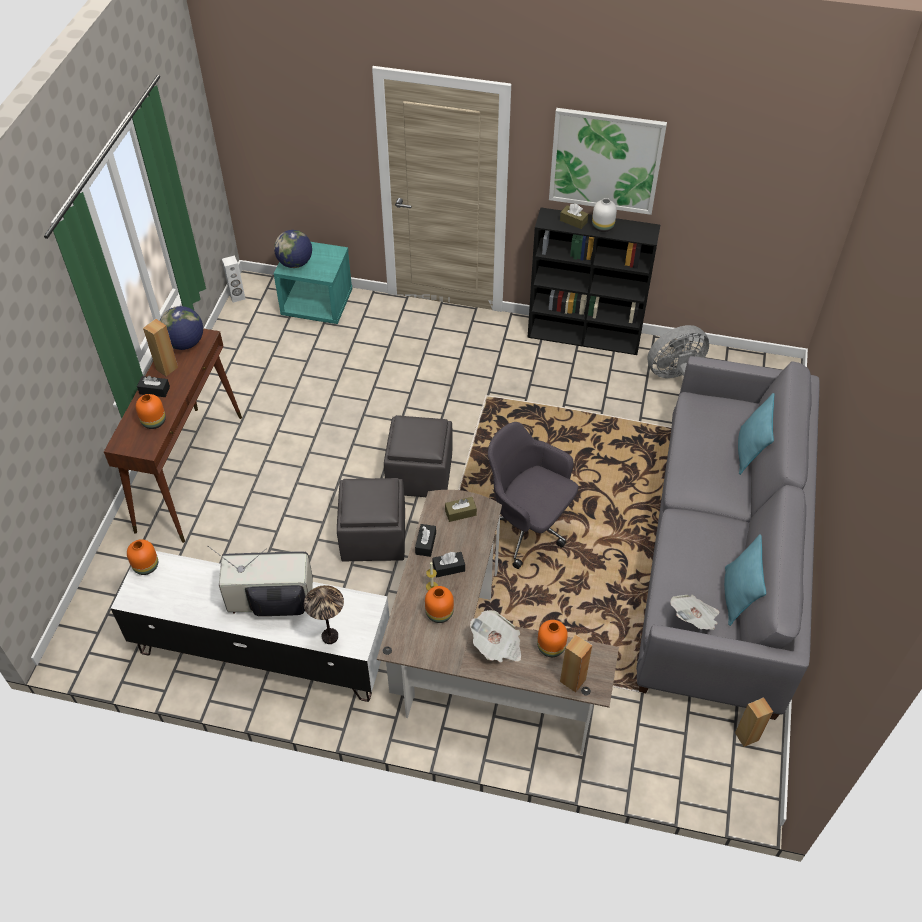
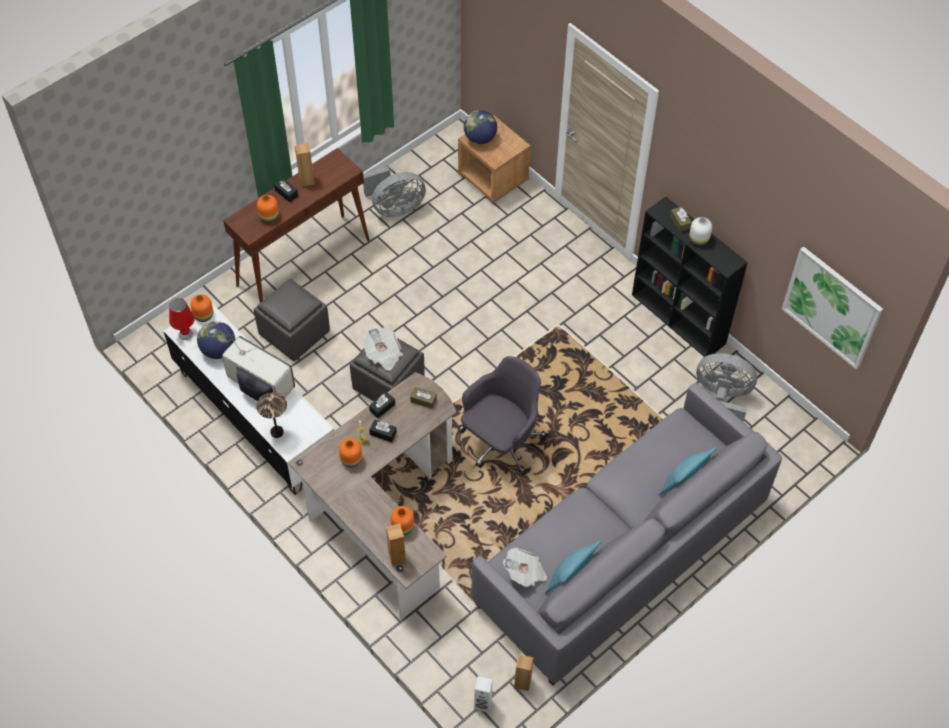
camera: 35 degrees right, 5 degrees up
(140, 596) = (185, 334): none -> red table lamp
(185, 343) = (332, 167): globe -> globe (218, 350)
(237, 297) = (439, 139): white speaker -> white speaker (483, 704)
(243, 376) = (395, 208): none -> grey fan
(317, 304) = (493, 178): turquoise nightstand -> brown nightstand
(419, 475) = (457, 357): grey ottoman -> grey ottoman (293, 333)
(497, 645) = (369, 503): newspaper -> newspaper (383, 354)
(527, 527) = (501, 442): grey office chair -> grey office chair turned 60 degrees clockwise
(605, 161) = (715, 188): picture -> picture (832, 307)

